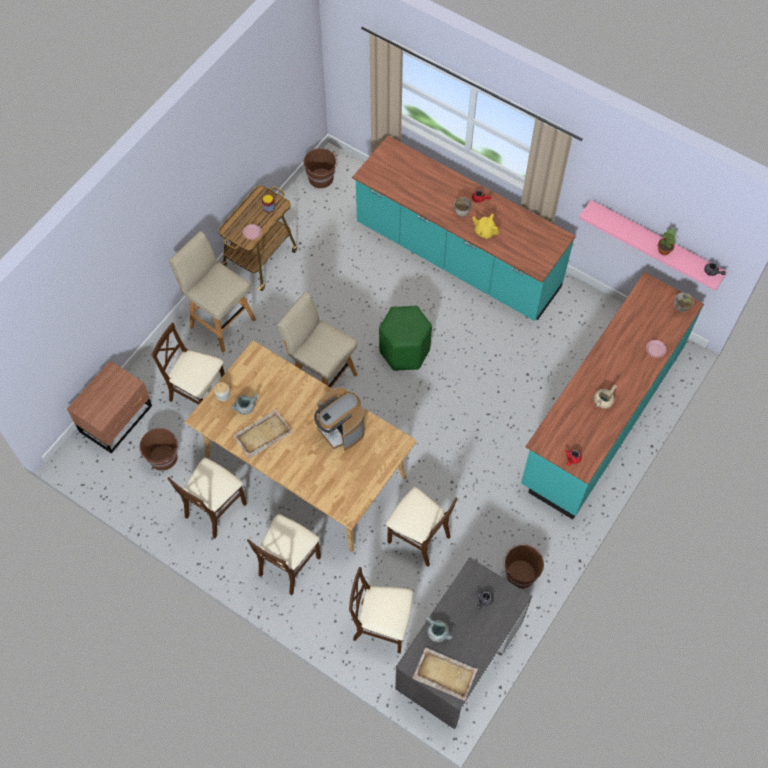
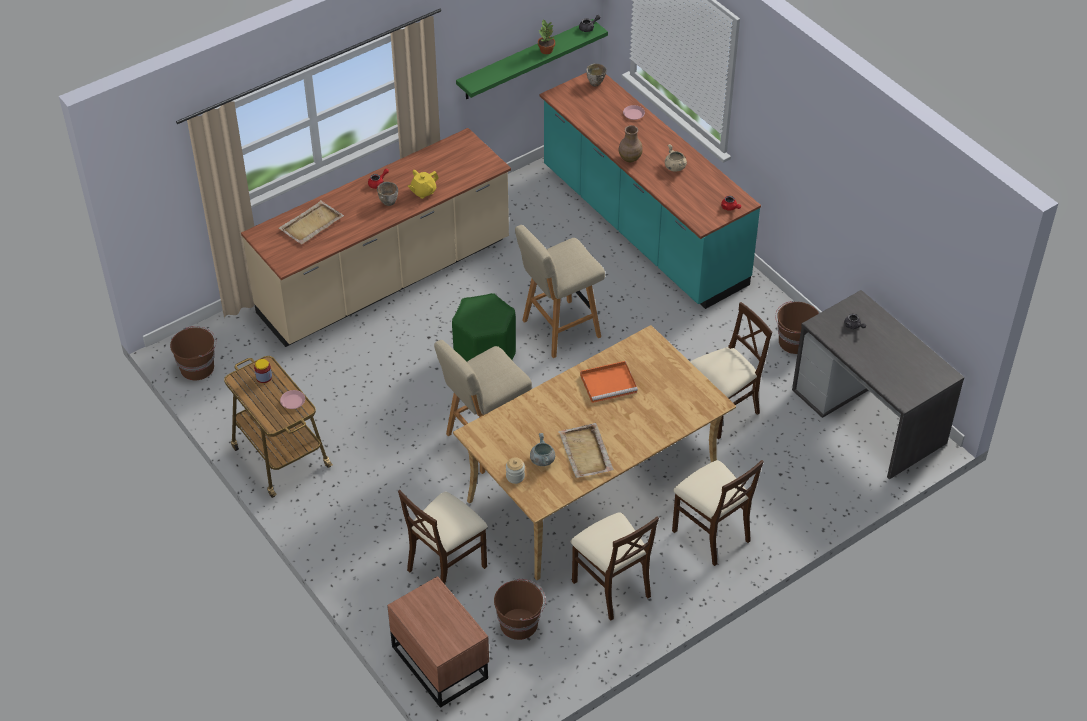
camera: 70 degrees left, 15 degrees down
(221, 322) = (353, 518): beige stool -> beige stool (558, 330)
(340, 429) = (609, 383): coffee machine -> orange tray
(382, 625) = (814, 470): beige chair -> none
(437, 633) = (877, 370): grey cooking pot -> none
(444, 674) = (923, 378): beige tray -> beige tray (311, 224)
(457, 257) = (385, 279): turquoise counter -> beige counter
(597, 363) = (629, 158): none -> brown vase
(655, 242) = (525, 60): pink shelf -> green shelf

